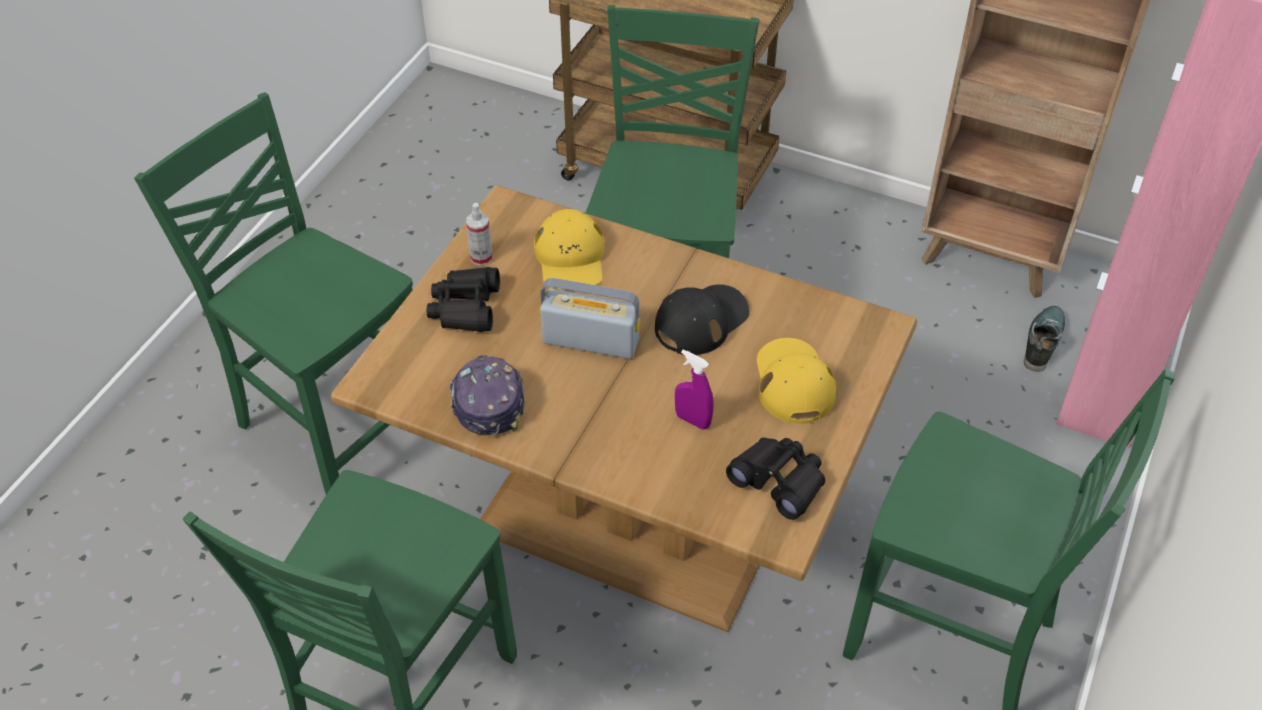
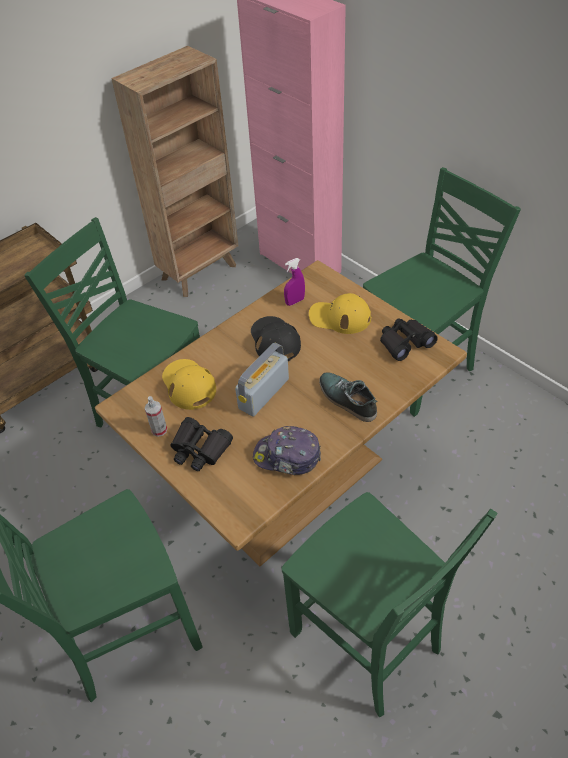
camera: 65 degrees left, 0 degrees up
(570, 258) = (188, 385): yellow cap -> yellow cap turned 135 degrees counterclockwise
(692, 420) = (347, 365): purple spray bottle -> purple spray bottle (295, 301)
(1042, 341) = (263, 275): shoe -> shoe (346, 400)

